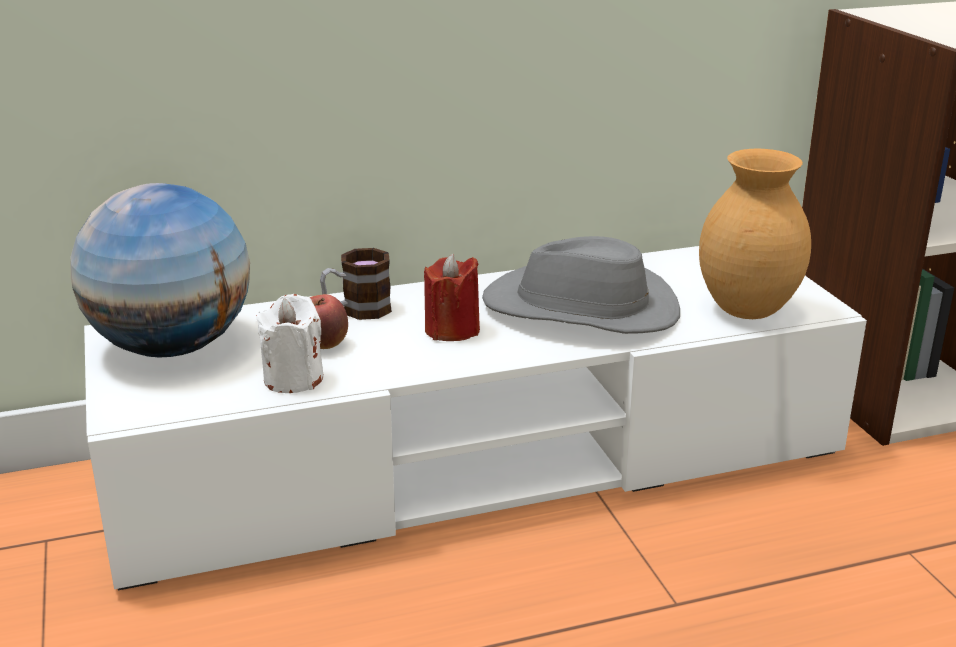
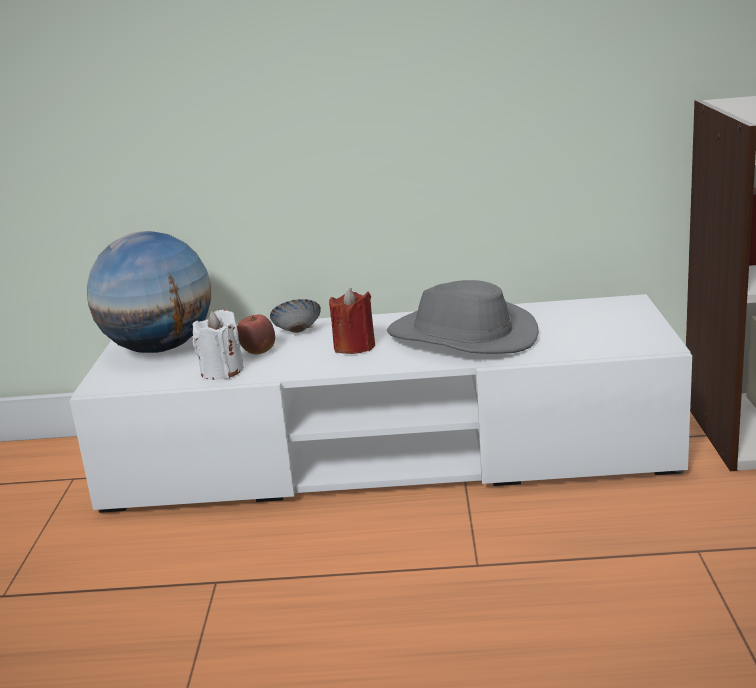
camera: 20 degrees right, 5 degrees down
(357, 311) = (297, 332): mug -> bowl
(747, 311) = (593, 345): brown vase -> none

